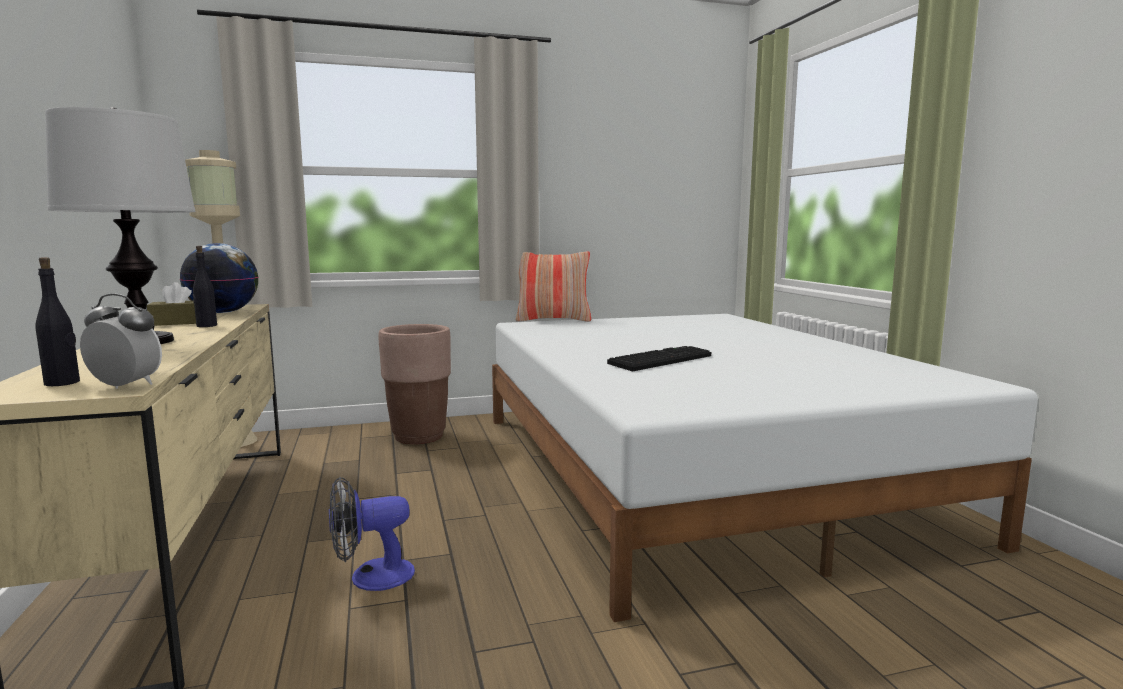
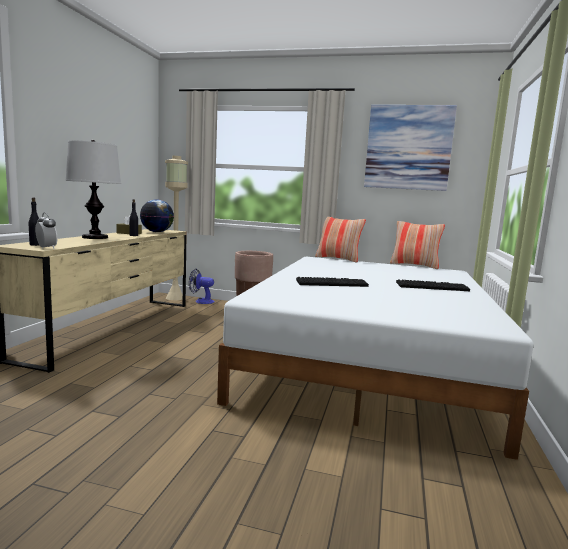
camera: 30 degrees right, 0 degrees up
(371, 577) = (152, 358): fan -> fan (201, 301)
(630, 138) = (408, 148): none -> picture
(662, 315) = (414, 265): none -> pillow
(767, 341) = (432, 287): none -> keyboard

